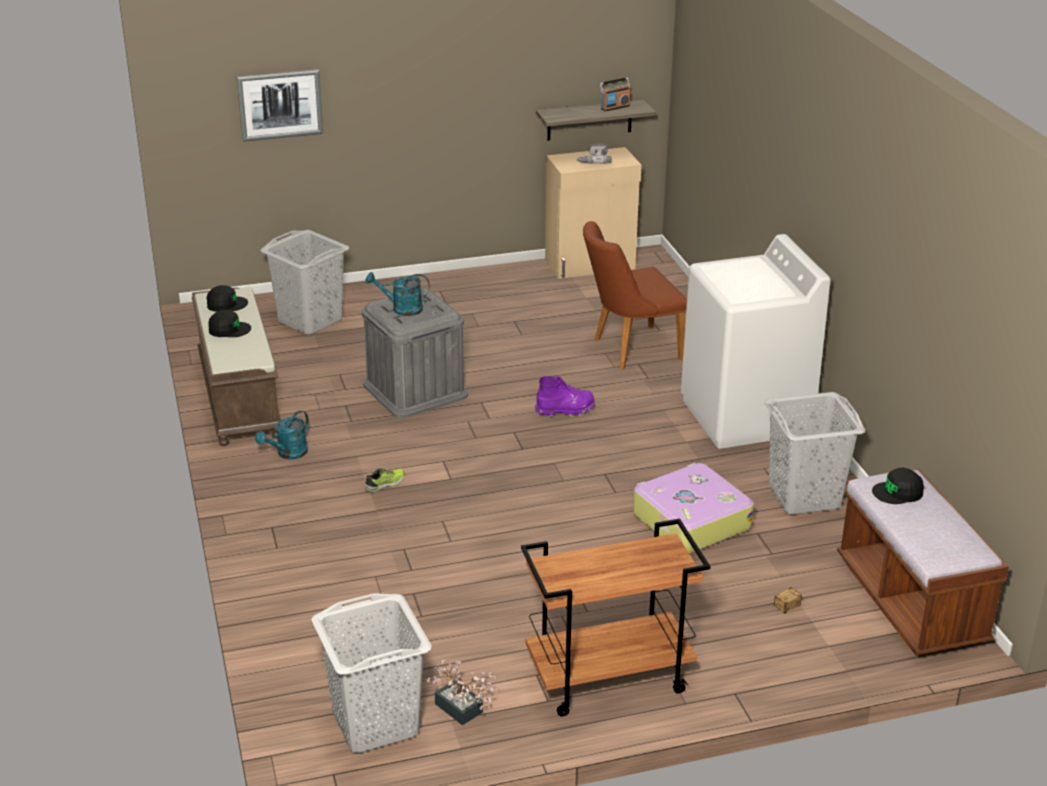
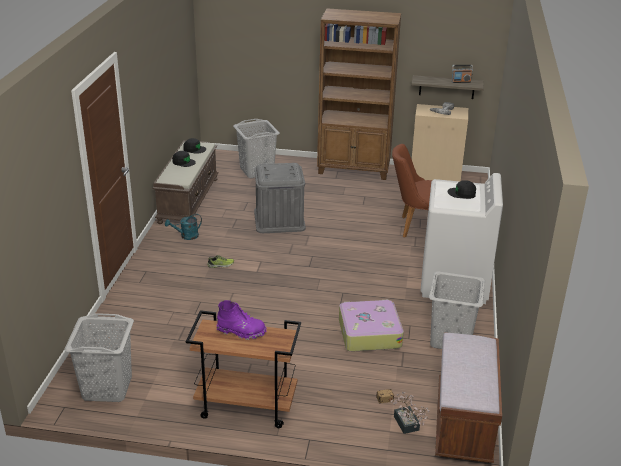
camera: 25 degrees right, 0 degrees up
(280, 104) = (262, 46): picture -> none
(401, 309) = (273, 171): turquoise watering can -> none
(462, 711) = (154, 397): potted plant -> potted plant (407, 426)
(463, 283) = (354, 170): none -> brown bookcase
(565, 410) = (351, 252): purple boot -> purple boot (241, 331)
(898, 492) = (467, 348): black cap -> black cap (462, 193)

